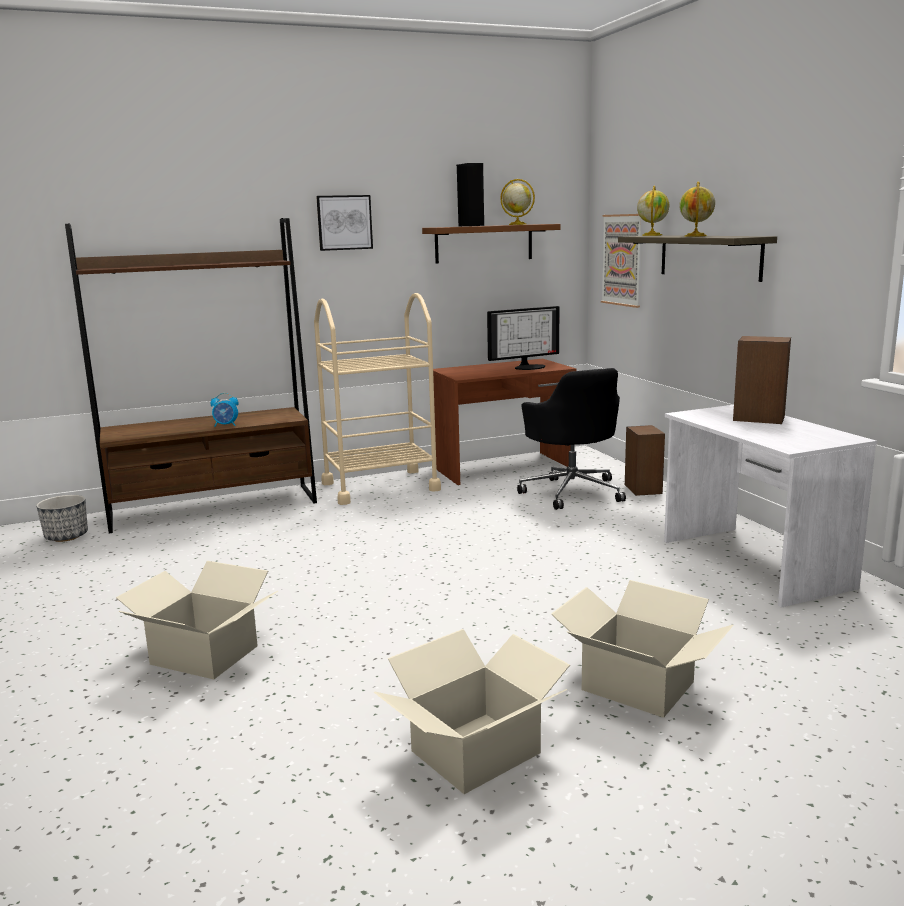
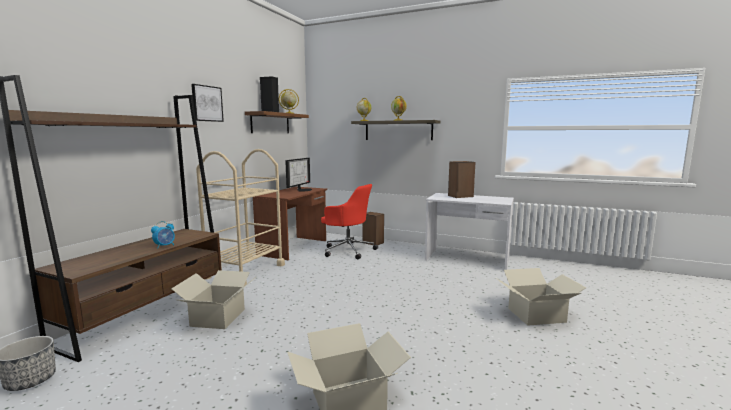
camera: 45 degrees left, 5 degrees down
(476, 752) = (559, 369): cardboard box -> cardboard box (218, 317)
(572, 491) = (348, 250): black office chair -> red office chair
(622, 260) = (335, 134): picture -> none

